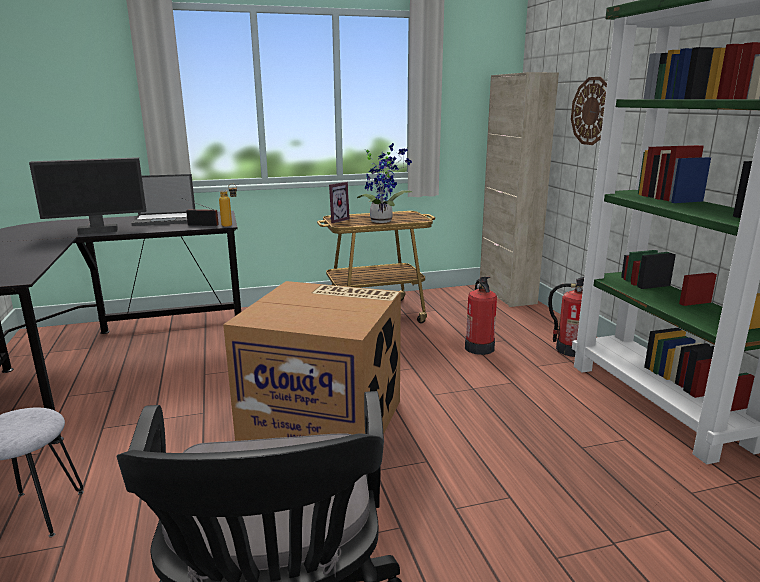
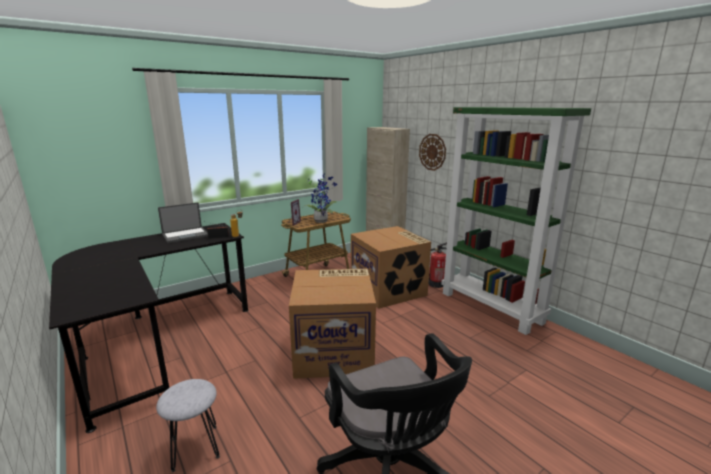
camera: 20 degrees left, 0 degrees up
(98, 231) = (148, 250): monitor -> none
(479, 348) = (389, 290): fire extinguisher -> cardboard box

